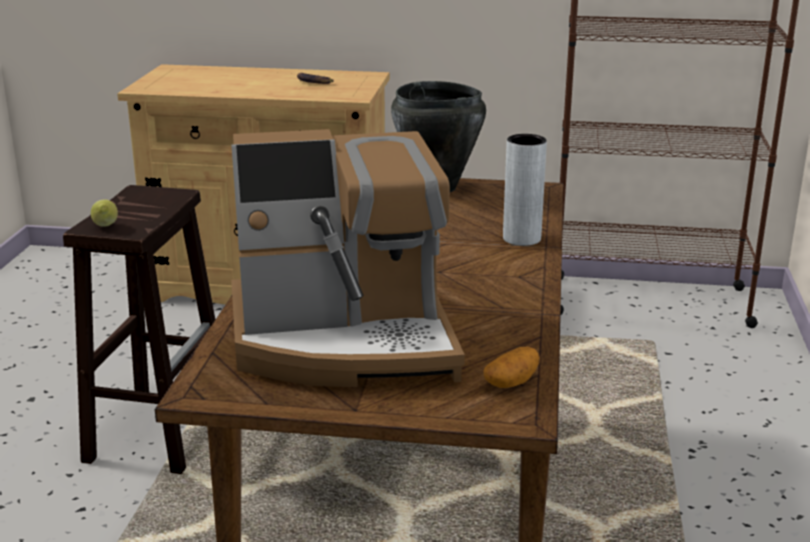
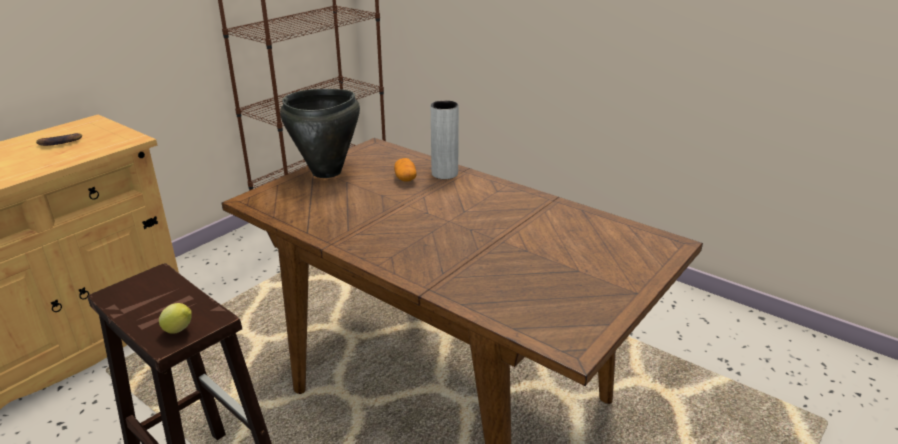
camera: 60 degrees left, 5 degrees up
(344, 341) = (538, 271): coffee machine -> none
(511, 382) = (632, 234): potato -> potato (405, 178)

